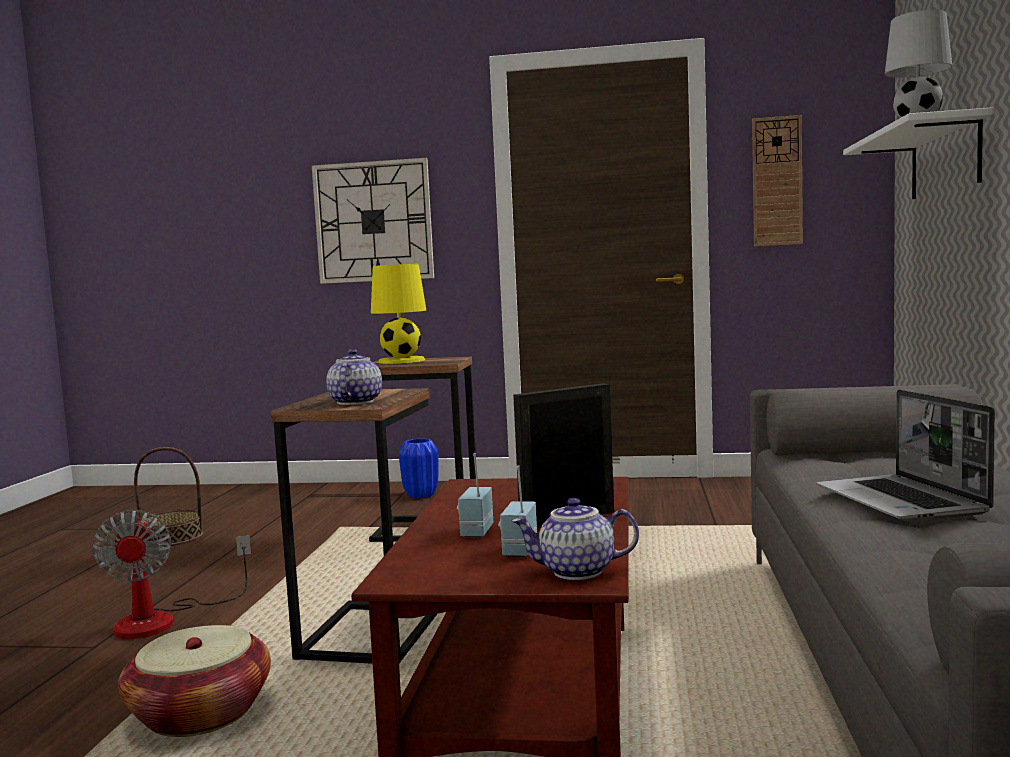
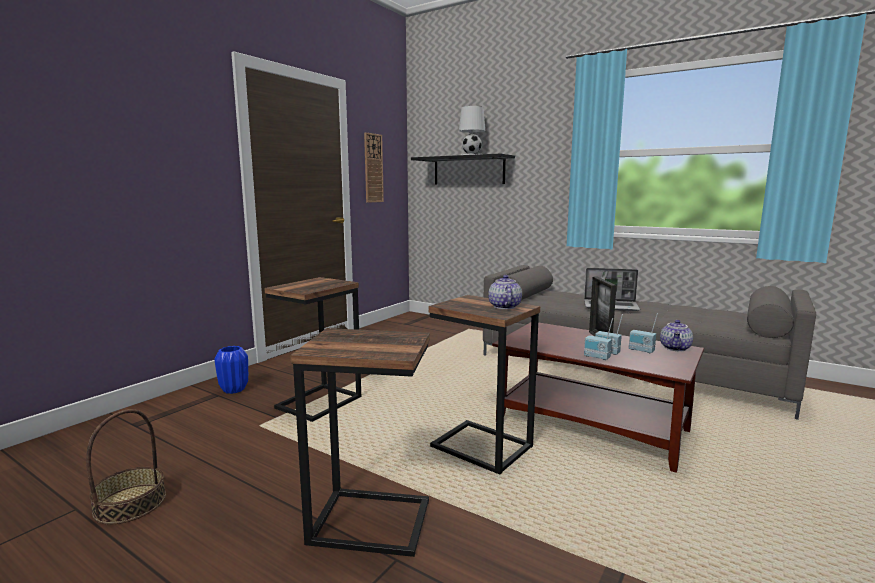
camera: 65 degrees left, 5 degrees up
(163, 619) = (370, 520): fan -> side table
(200, 713) = (556, 514): basket -> none
(354, 402) = (504, 306): teapot -> teapot turned 60 degrees clockwise
(373, 222) = (145, 169): wall clock -> none
(401, 361) = (297, 286): yellow table lamp -> none
(433, 529) = (596, 357): none -> radio
(944, 160) = (468, 170): white shelf -> black shelf

